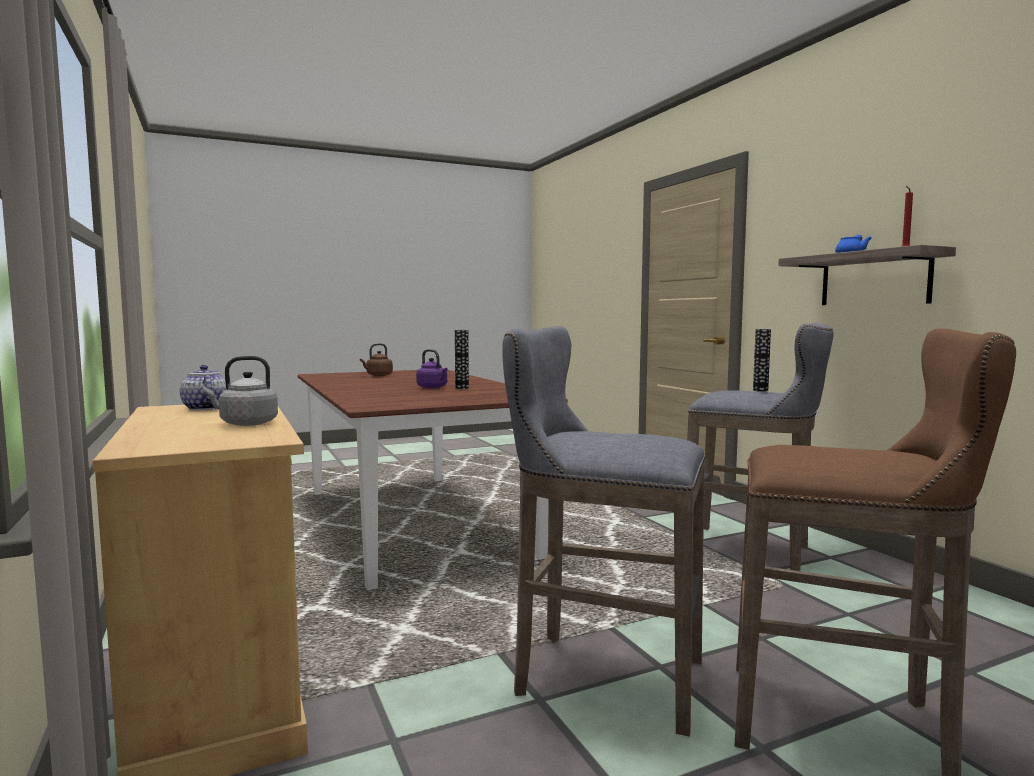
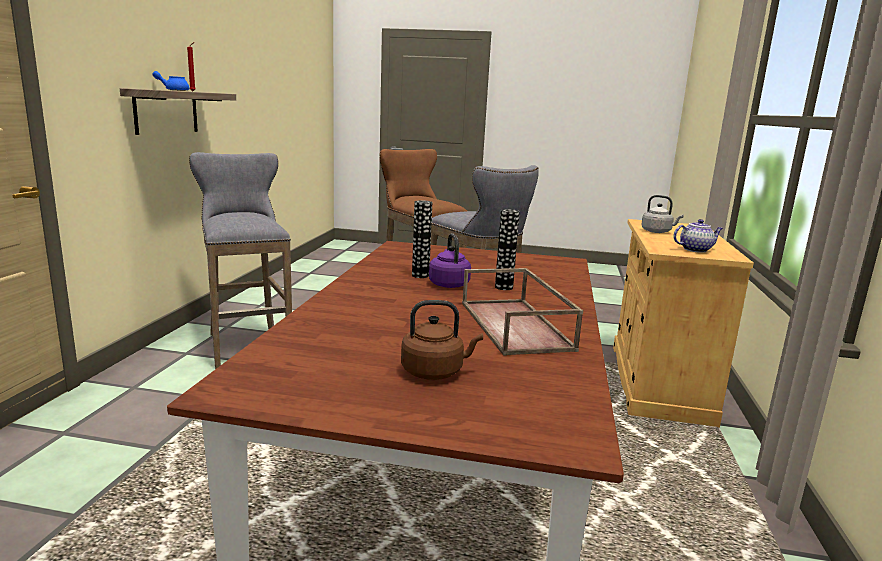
camera: 145 degrees left, 10 degrees up
(205, 408) = (695, 250): teapot -> teapot turned 105 degrees counterclockwise
(362, 383) = (516, 326): none -> brown tray
(760, 390) = (234, 215): vase -> vase (503, 287)

